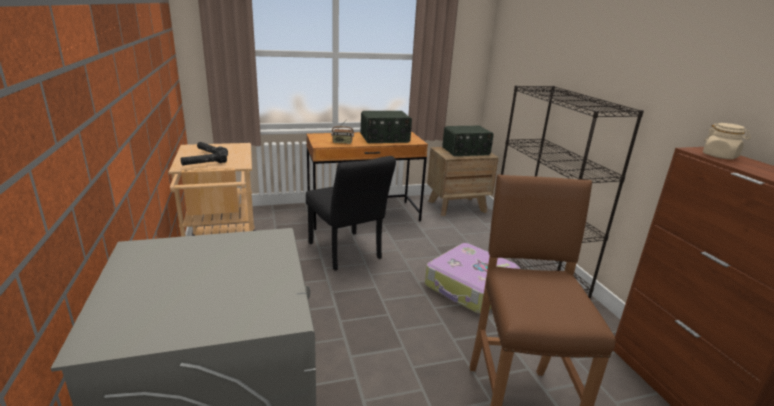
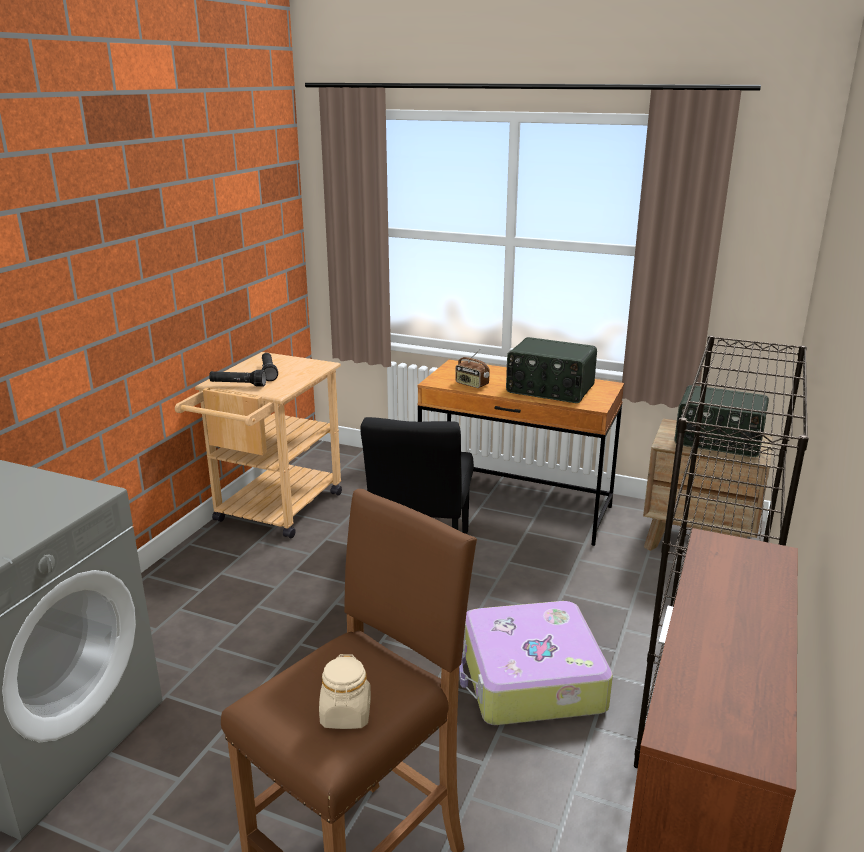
camera: 40 degrees right, 0 degrees up
(720, 156) = (729, 570): beige jar -> beige jar (346, 714)

